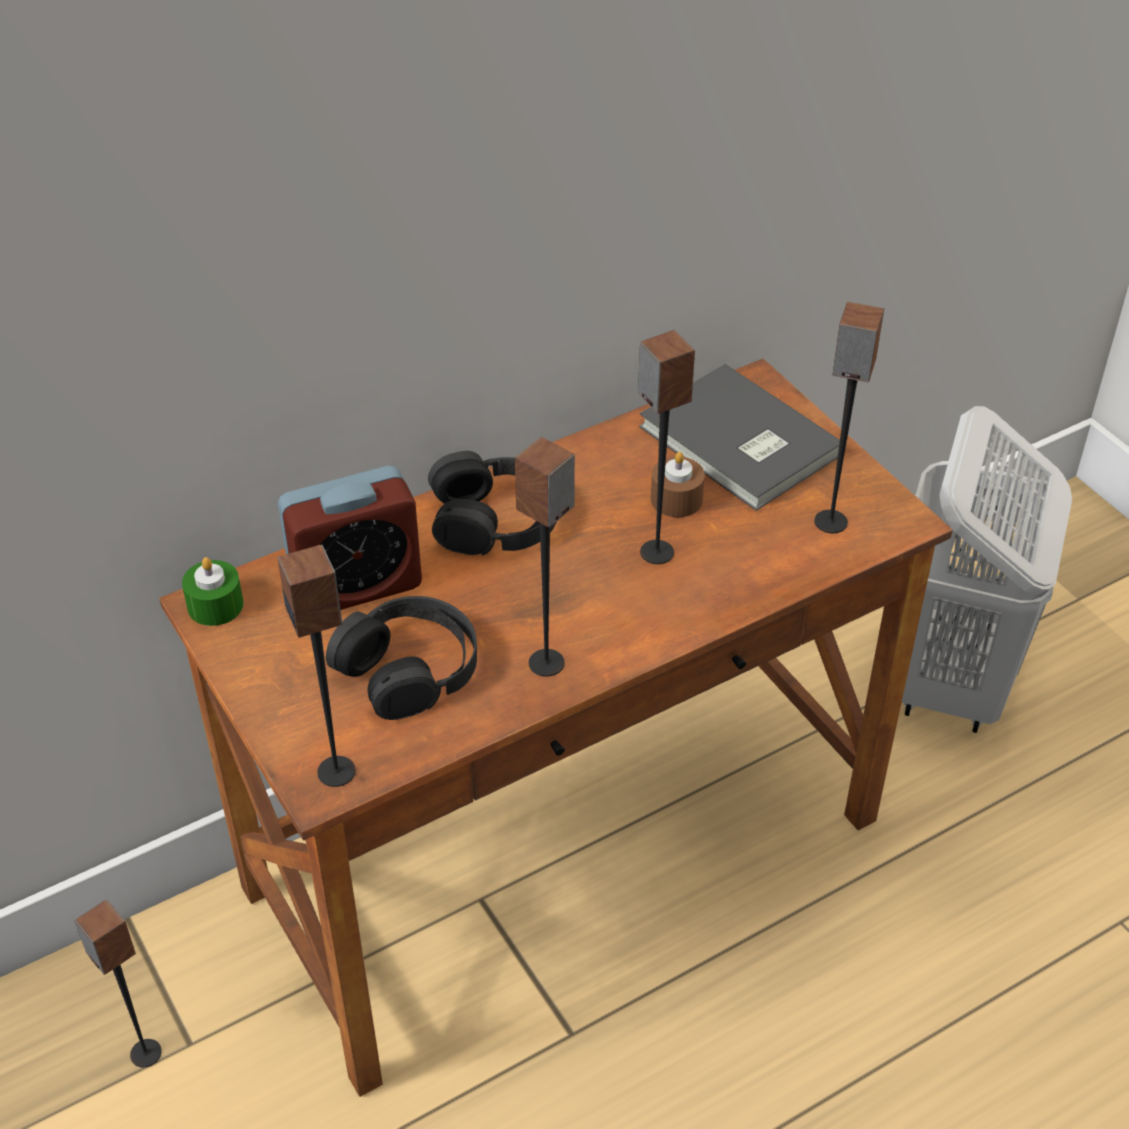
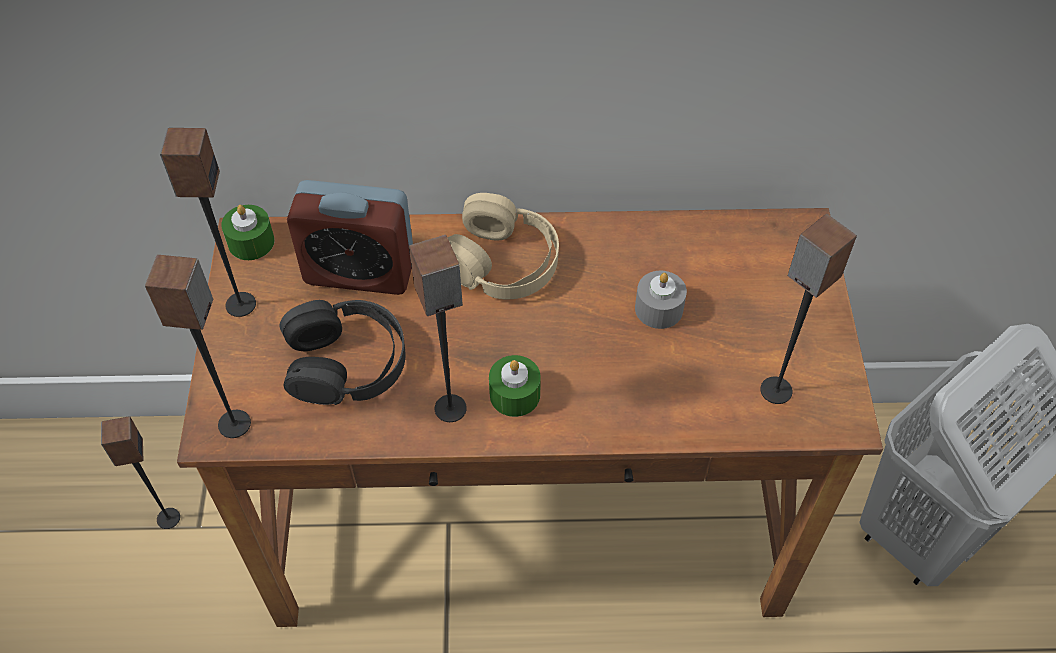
camera: 30 degrees right, 10 degrees up
(495, 519) = (501, 261): black headphones -> beige headphones
(599, 625) = (515, 394): none -> green candle
(656, 552) = (607, 350): speaker -> speaker (240, 304)
(676, 499) = (659, 309): brown candle -> grey candle
(738, 444) = (747, 280): grey book -> none

